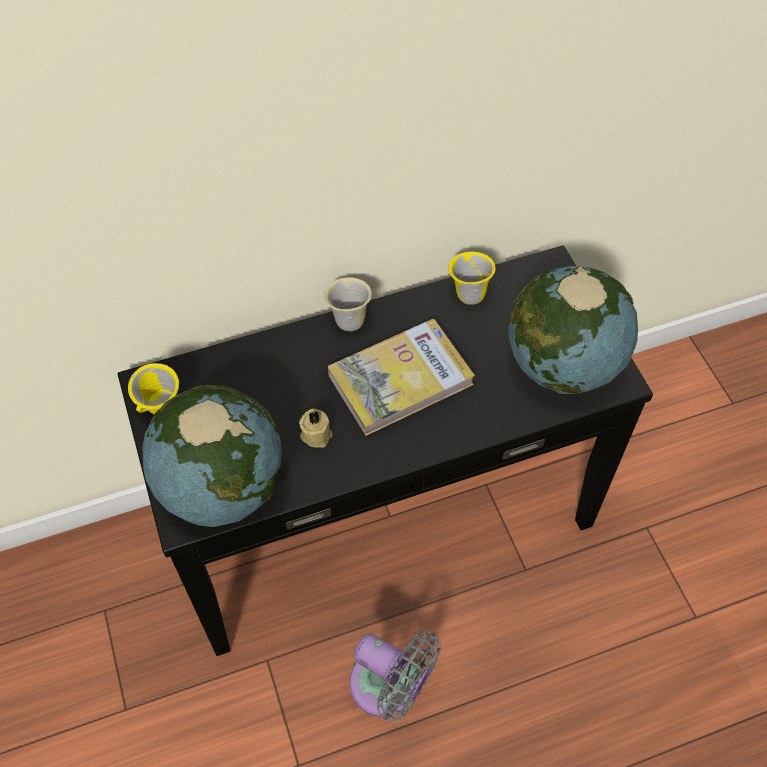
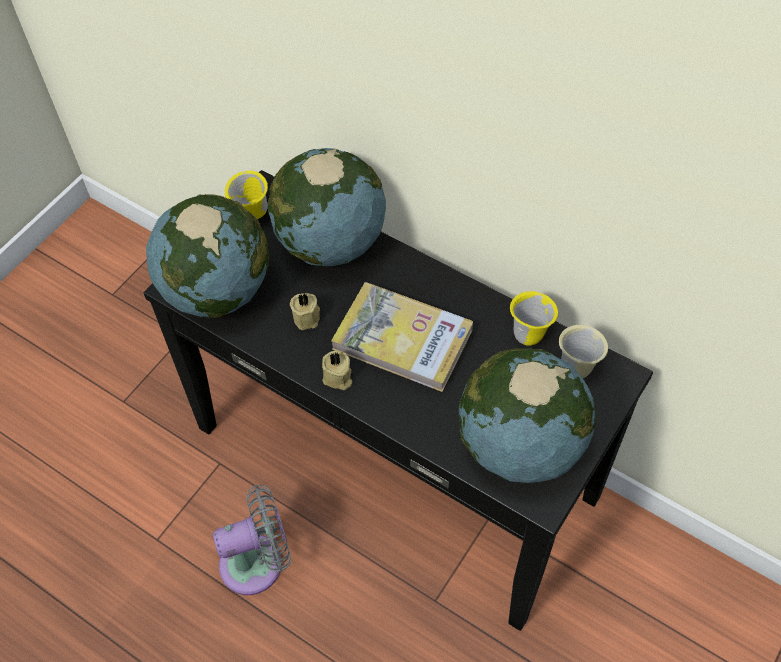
camera: 55 degrees right, 0 degrees up
(254, 370) = (330, 243): none -> globe
(349, 320) = (428, 271): beige mug -> beige mug (577, 367)
(389, 687) = (258, 562): grey fan -> grey fan turned 105 degrees counterclockwise
(398, 449) = (337, 378): none -> beige candle

